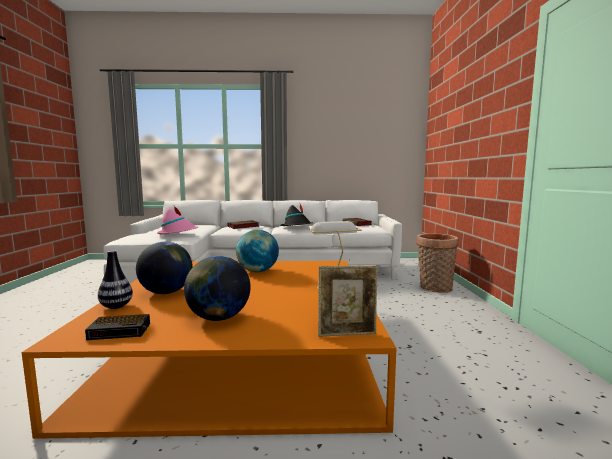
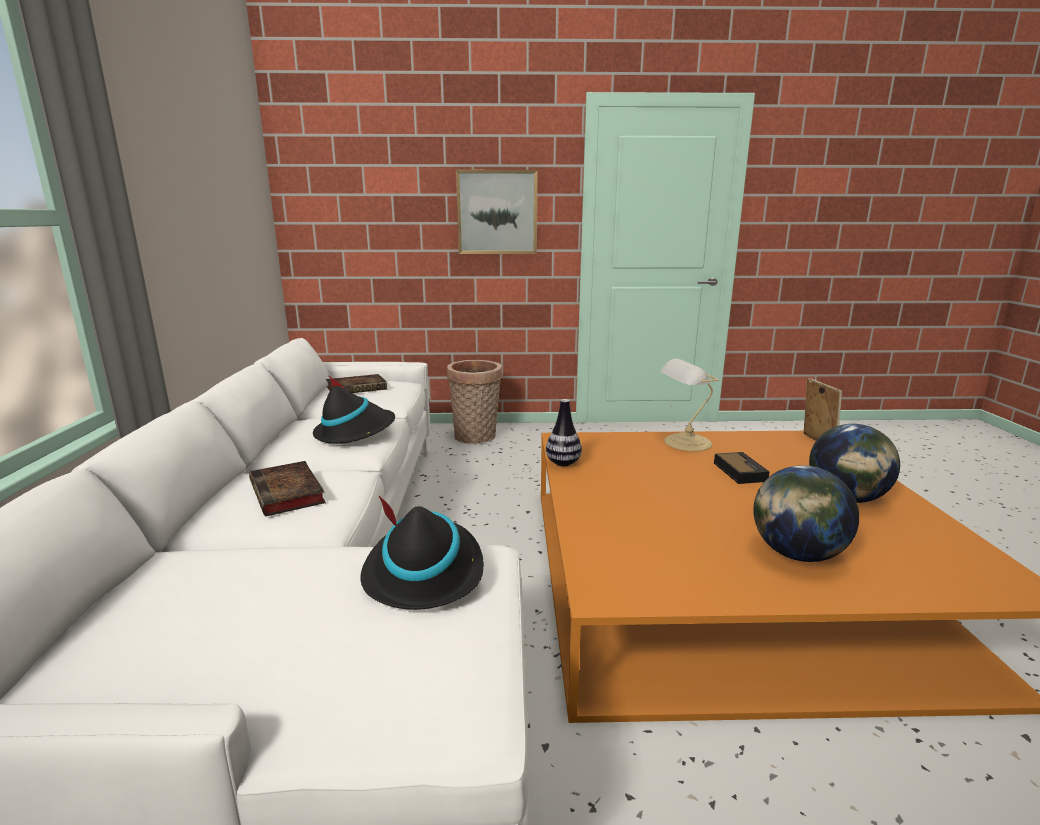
camera: 90 degrees left, 10 degrees up
(116, 306) = (897, 585): vase -> vase (563, 463)
(121, 331) = (953, 553): alarm clock -> alarm clock (739, 471)
(178, 233) = (424, 571): pink hat -> black hat
(258, 271) = (630, 490): globe -> none
(487, 128) = (497, 212): none -> picture

